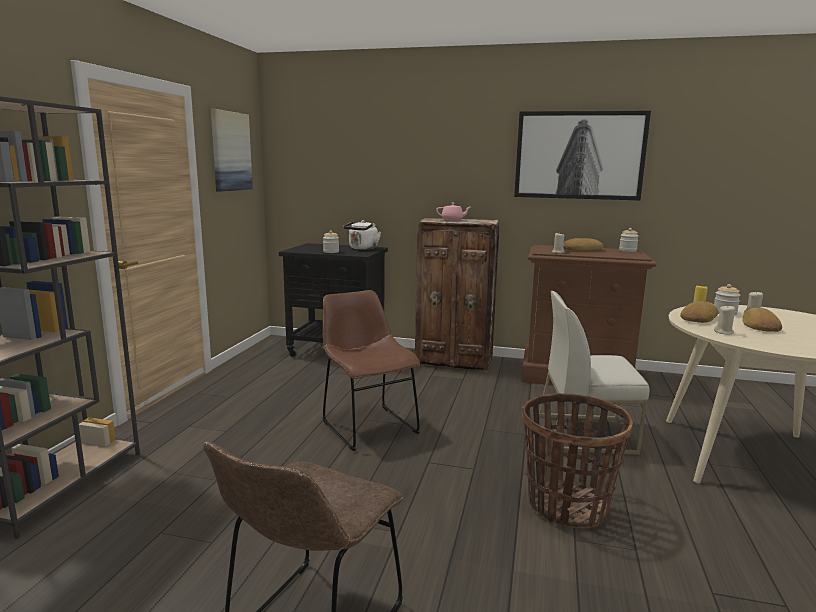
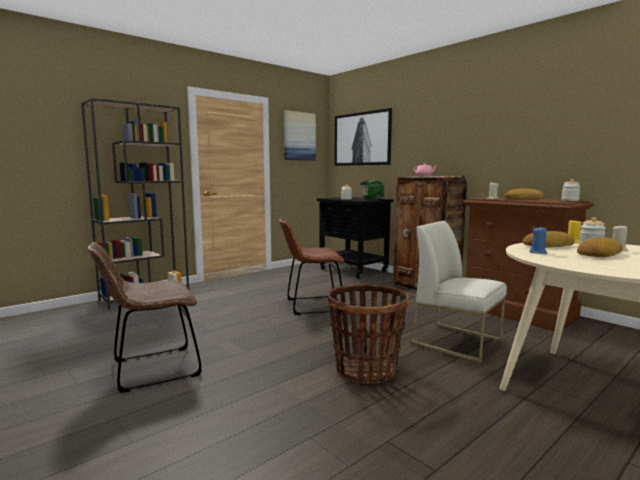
camera: 35 degrees right, 5 degrees down
(362, 248) = (372, 199): white kettle -> green kettle
(367, 425) = (311, 306): brown chair -> brown chair turned 105 degrees counterclockwise
(579, 155) = (532, 118): picture -> picture (361, 139)
(723, 332) = (538, 252): beige candle -> blue candle

